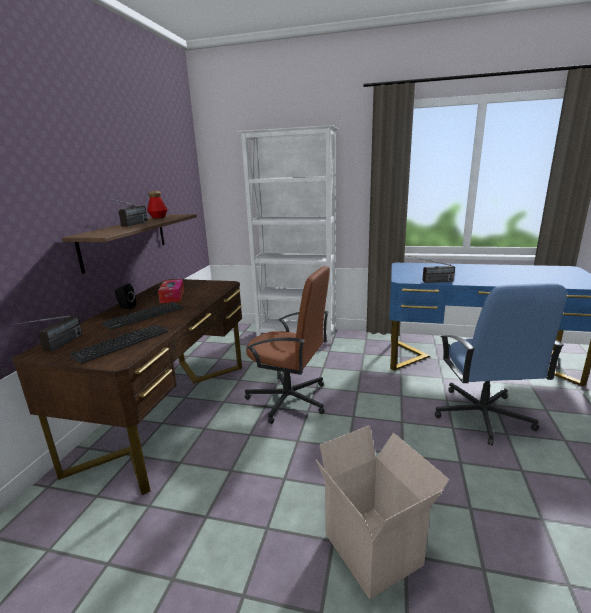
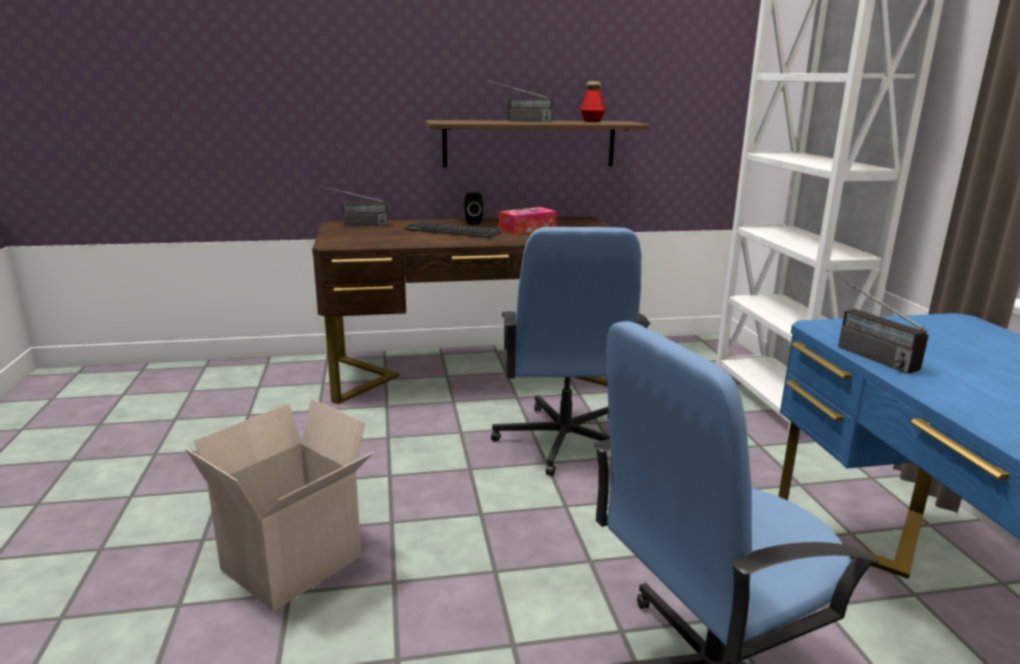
camera: 65 degrees right, 0 degrees up
(122, 343) = (373, 238): keyboard -> none
(289, 399) = (563, 441): brown office chair -> blue office chair

